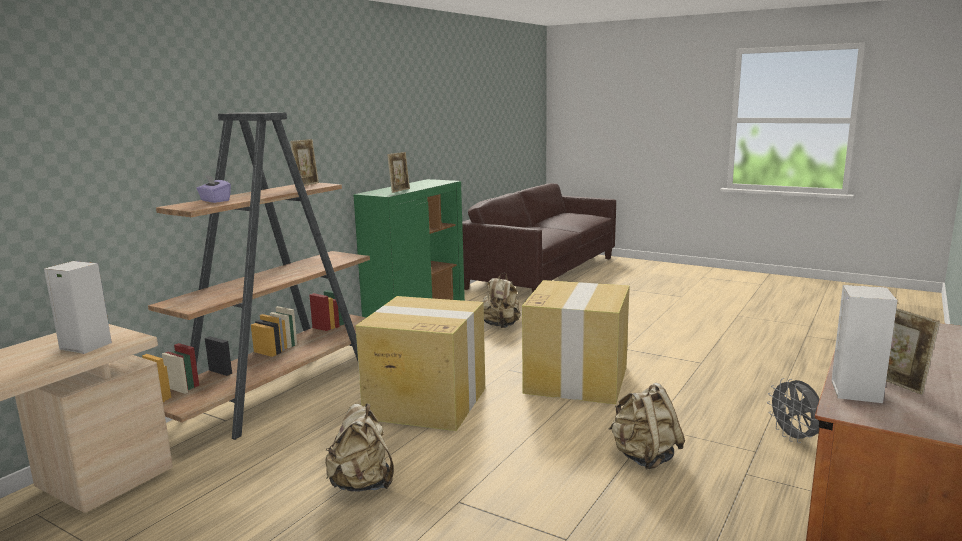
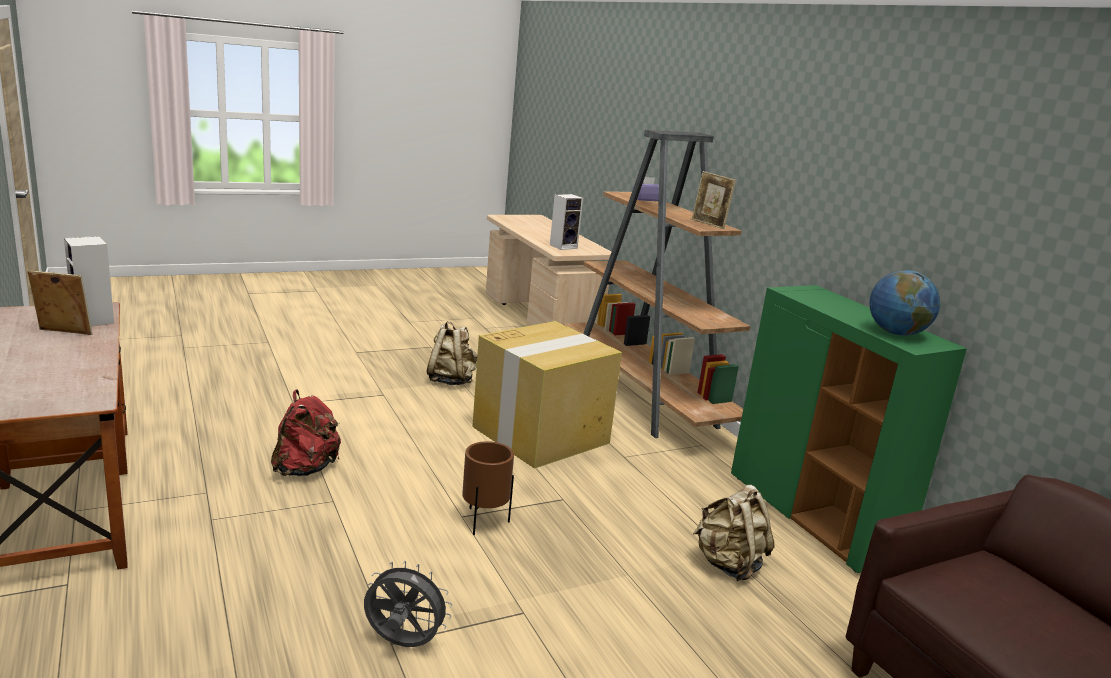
camera: 120 degrees right, 5 degrees up
(400, 190) = (819, 302): picture frame -> none
(431, 183) = (896, 333): none -> globe
(576, 379) = (484, 522): cardboard box -> brown planter
(644, 457) = (305, 469): beige backpack -> red backpack
(794, 438) = (177, 556): grey fan -> grey fan (402, 644)

